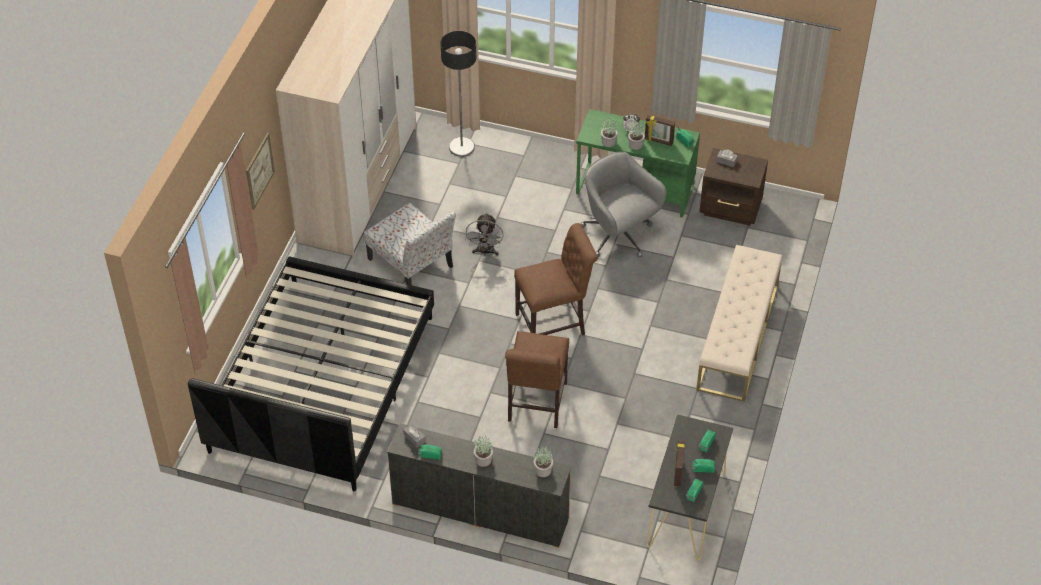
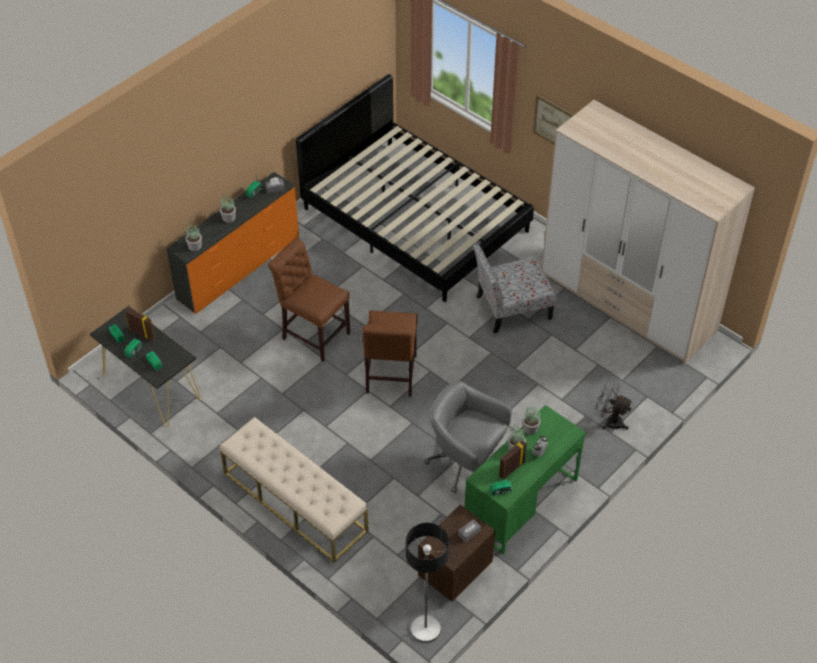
camera: 115 degrees right, 0 degrees up
(462, 147) = (643, 389): floor lamp -> floor lamp (425, 629)
(485, 252) = (499, 360): grey fan -> grey fan (610, 421)
(618, 236) = (466, 463): grey office chair -> grey office chair turned 135 degrees counterclockwise

